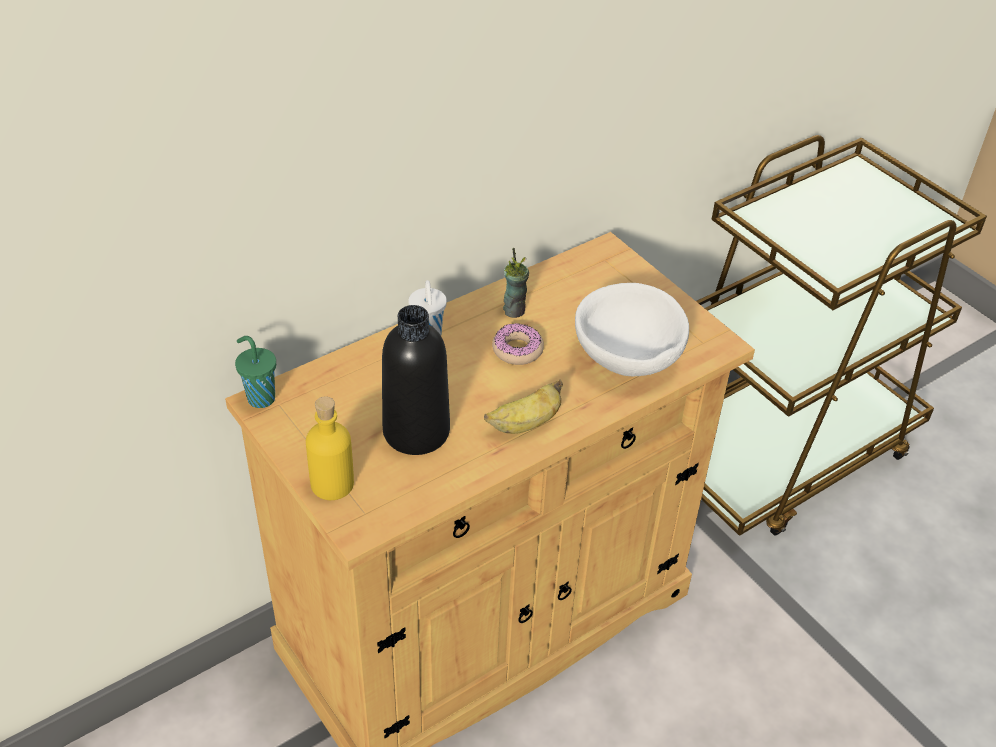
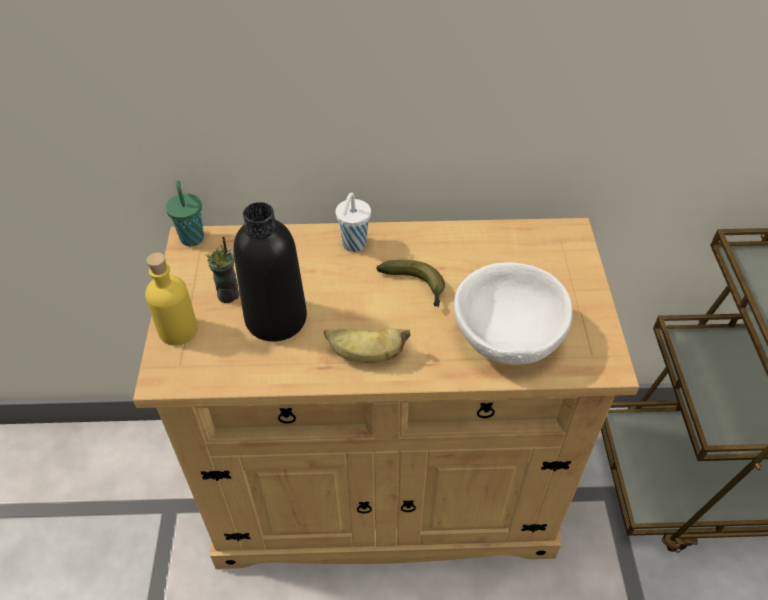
camera: 35 degrees right, 5 degrees up
(514, 310) = (443, 251): cup -> cup (229, 294)
(517, 350) = (416, 287): donut -> banana

